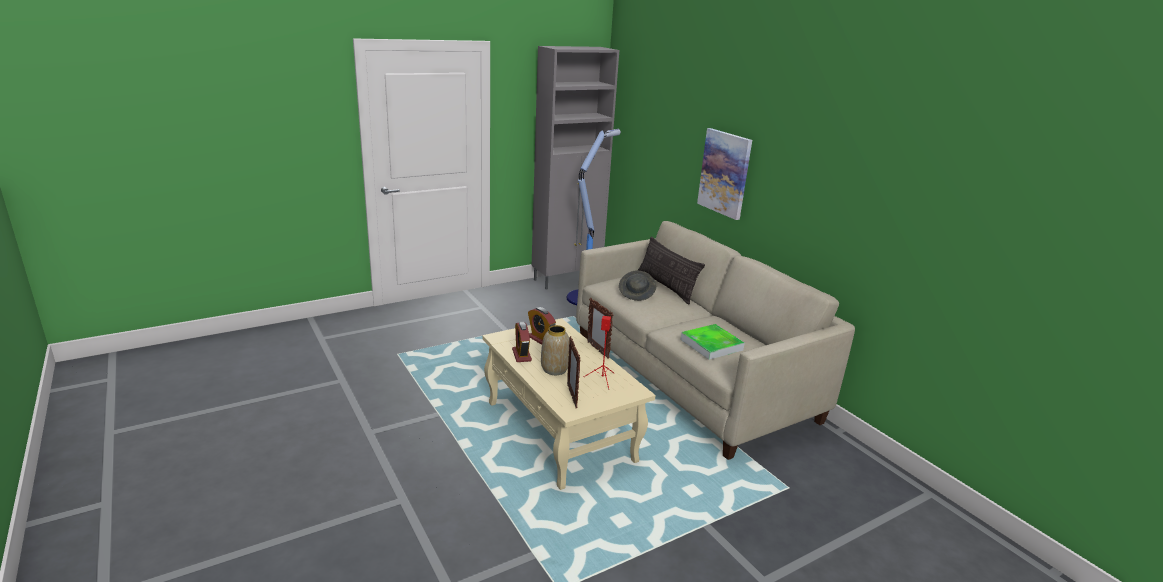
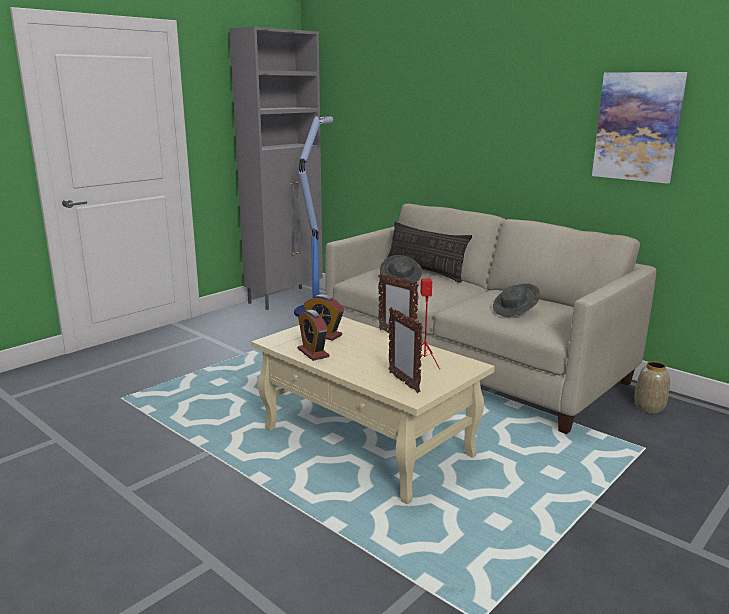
camera: 15 degrees left, 5 degrees down
(555, 369) = (363, 360): vase -> vase (649, 408)
(711, 345) = (515, 311): tray -> grey hat
(725, 173) = (468, 140): picture -> picture (637, 127)

